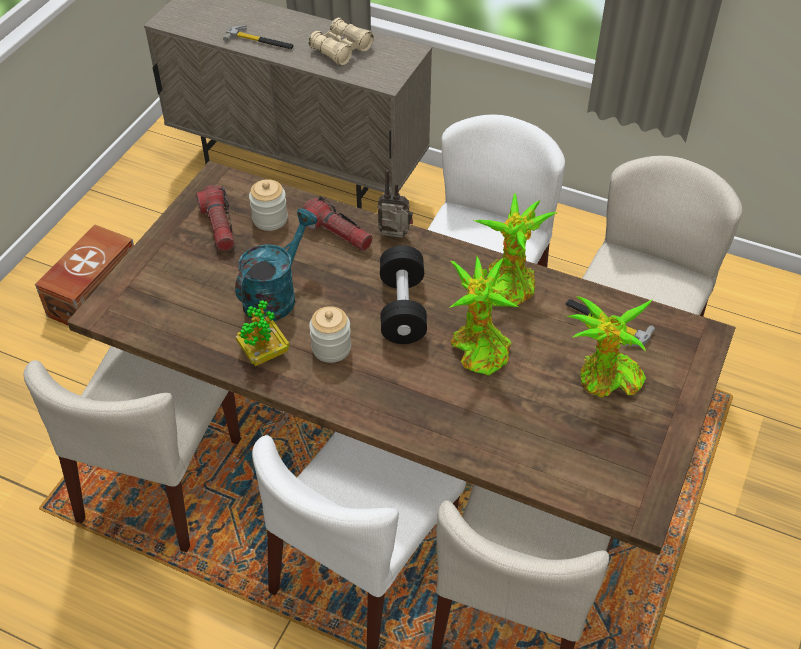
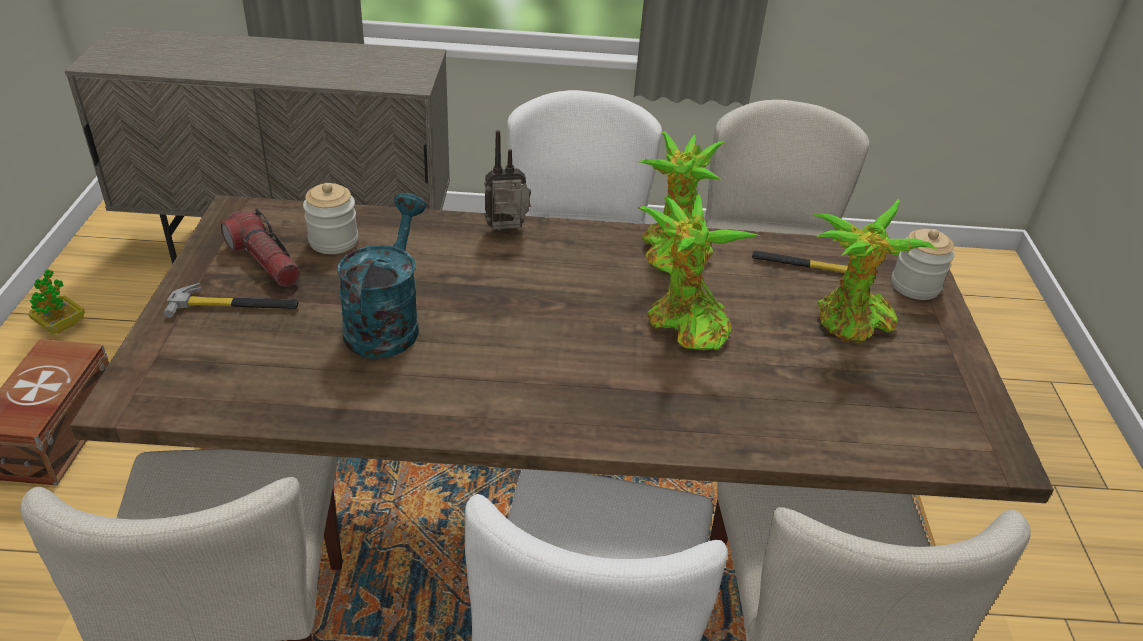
camera: 25 degrees left, 10 degrees down
(260, 41) = (233, 67): hammer -> hammer (234, 305)
(264, 353) = (406, 394): potted plant -> potted plant (61, 326)
(331, 348) = (498, 366): jar -> jar (915, 286)
(337, 233) = (432, 240): flashlight -> none
(341, 50) = (340, 63): beige binoculars -> none
(402, 309) = (564, 303): black dumbbell -> none

